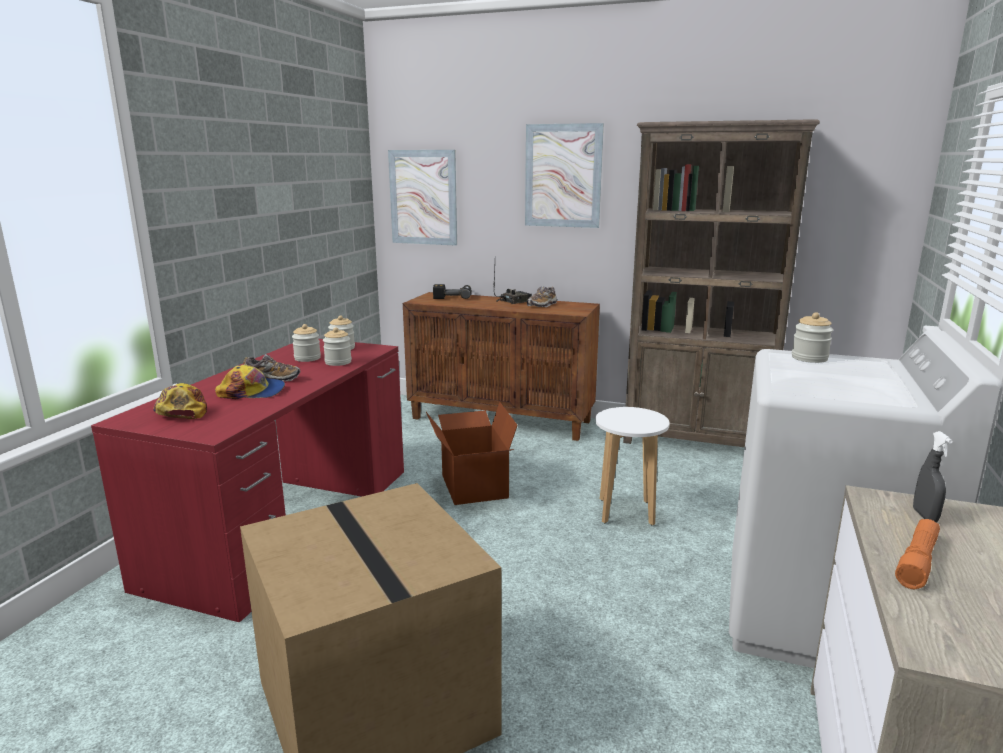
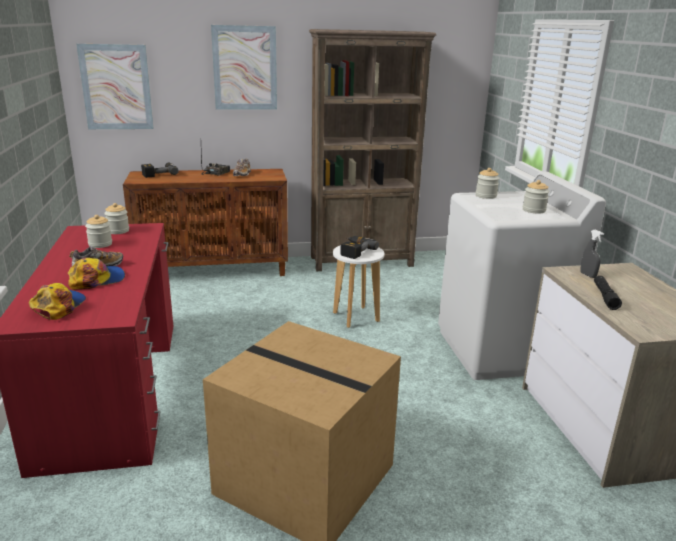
camera: 30 degrees left, 5 degrees up
(182, 411) = (58, 306): cap -> cap turned 60 degrees clockwise
(338, 362) = (133, 243): jar -> jar (534, 210)
(472, 486) = (237, 324): cardboard box -> none
(626, 417) = (354, 251): none -> power drill
(917, 561) = (605, 297): orange flashlight -> black flashlight

